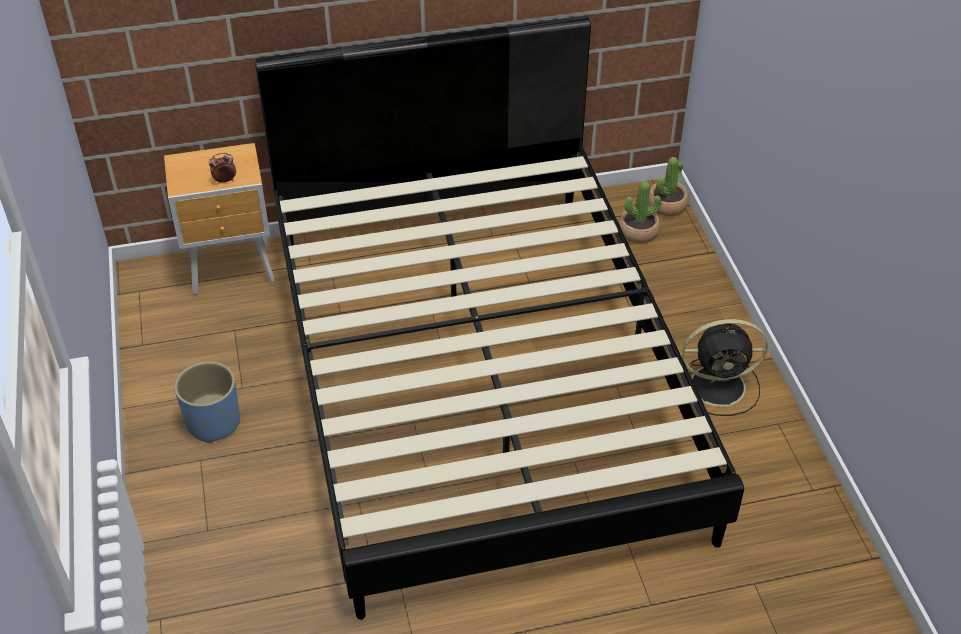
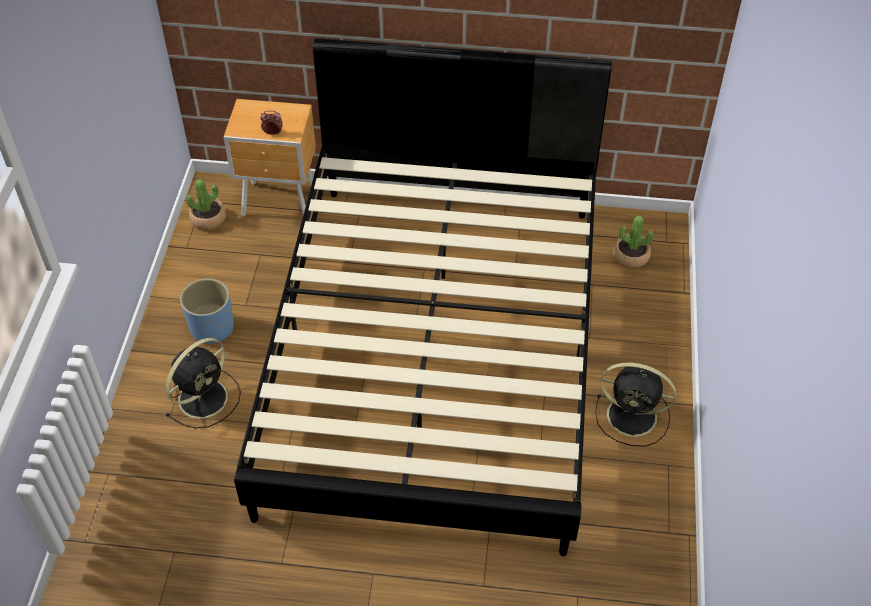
camera: 20 degrees right, 5 degrees up
(239, 499) = (204, 397): none -> black fan
(667, 205) = (668, 238): potted plant -> potted plant (208, 218)

